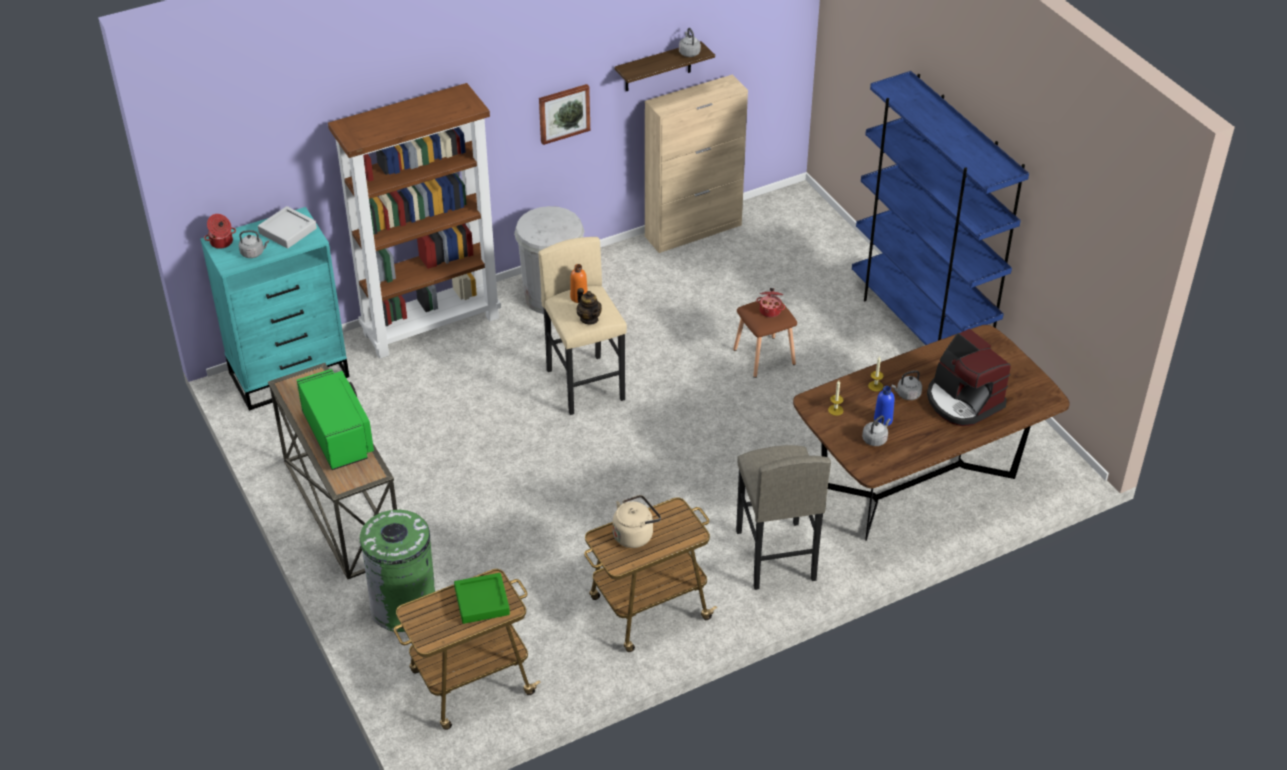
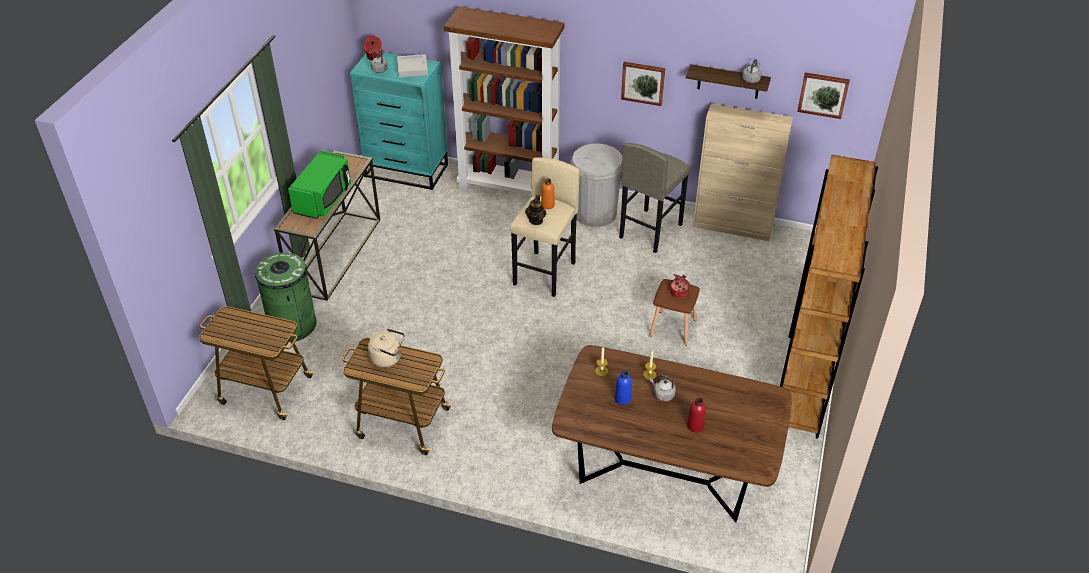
camera: 45 degrees right, 0 degrees up
(482, 601) = (263, 334): green tray -> none
(756, 35) = (823, 94): none -> picture
(775, 556) = (513, 449): grey stool -> grey stool (650, 231)
(875, 439) = (600, 407): grey kettle -> none
(919, 328) = (804, 379): blue bookcase -> brown bookcase
(963, 401) = (695, 426): coffee machine -> red bottle

